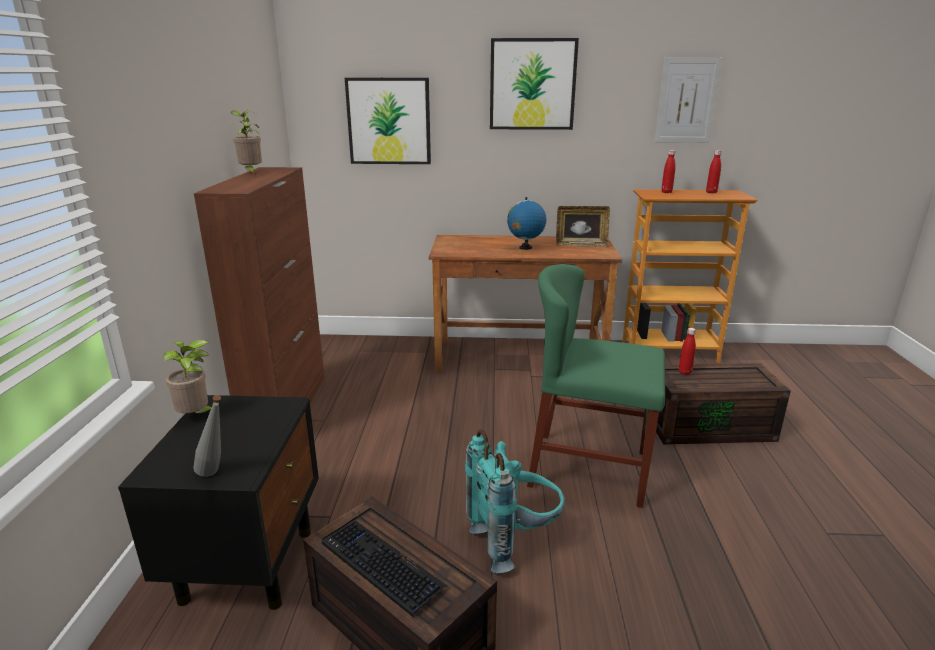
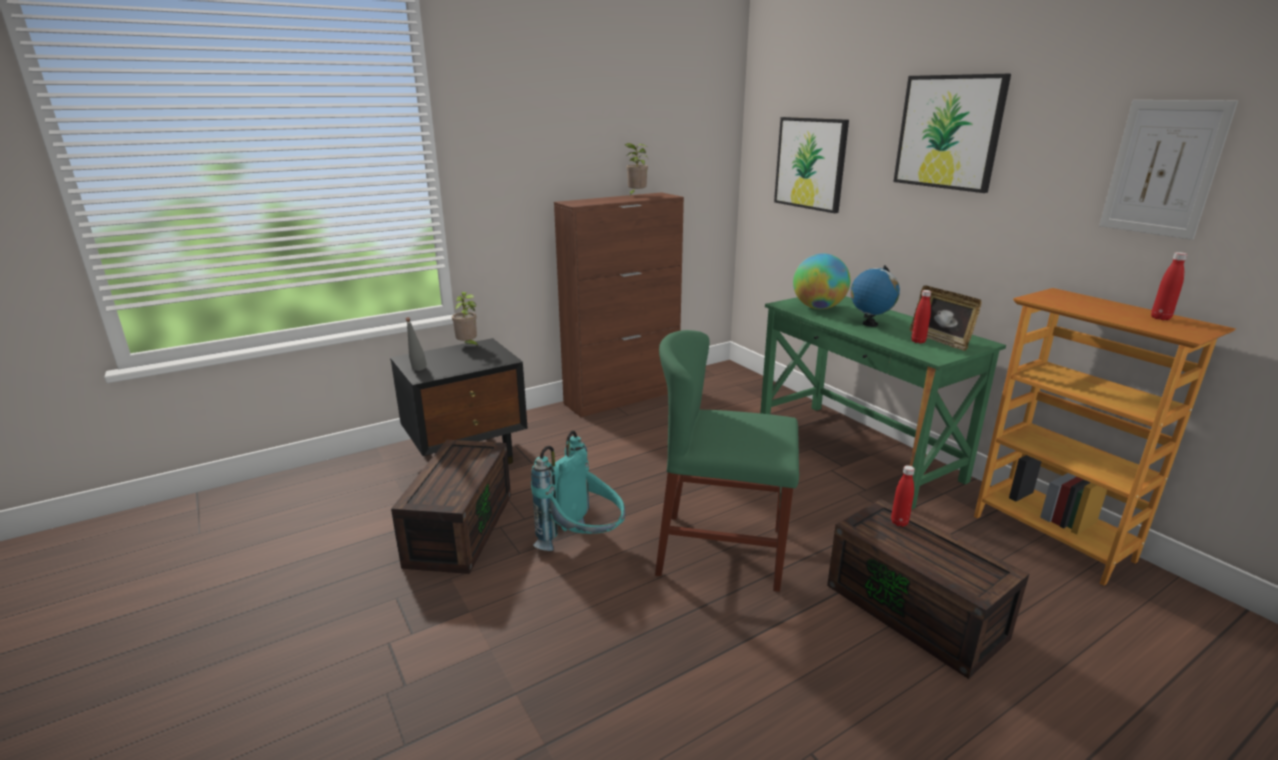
camera: 55 degrees right, 0 degrees up
(381, 566) = (443, 470): keyboard -> none
(468, 247) = (818, 308): none -> globe
(519, 356) = (857, 451): brown desk -> green desk
(589, 468) = (722, 551): green chair -> green chair turned 60 degrees counterclockwise
(666, 192) = (1084, 301): red bottle -> red bottle (918, 341)

